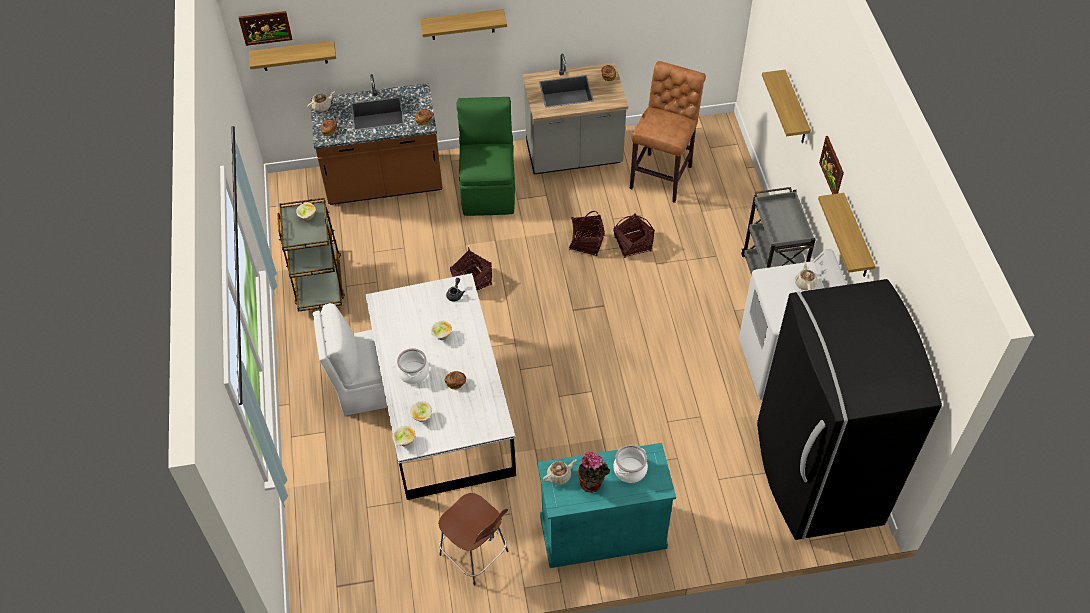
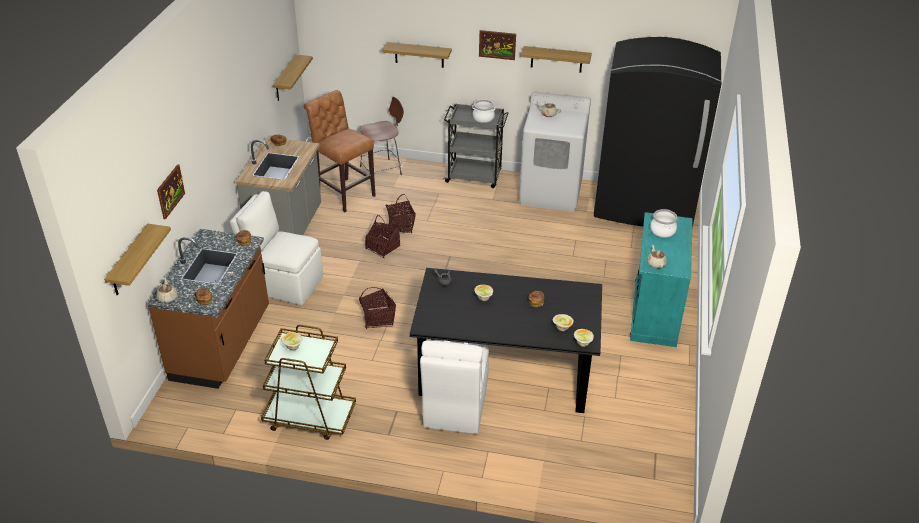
camera: 70 degrees left, 15 degrees down
(265, 27) = (109, 240): picture -> picture (170, 191)
(414, 372) = (513, 323): cooking pot -> cooking pot (483, 118)
(443, 412) = (505, 369): white dining table -> black dining table
(462, 24) = (203, 152): shelf -> shelf (285, 79)
(475, 555) = (651, 384): brown stool -> brown stool (382, 170)
(489, 189) = (283, 284): green chair -> white chair
(592, 484) = (669, 250): potted plant -> none

